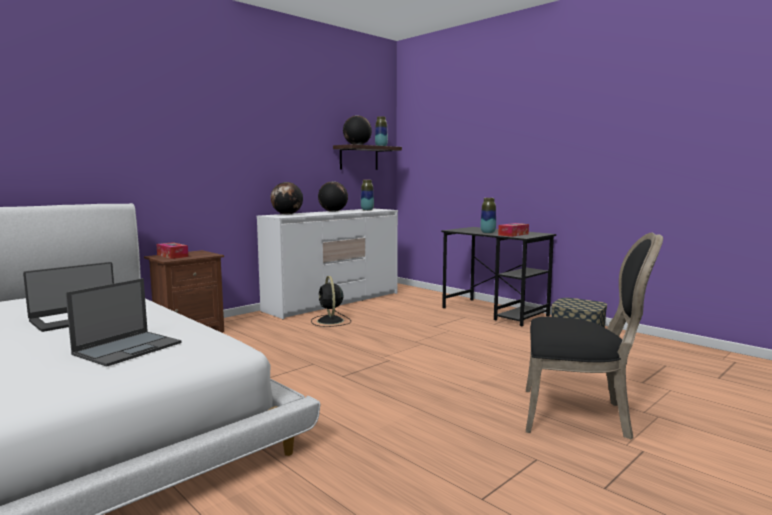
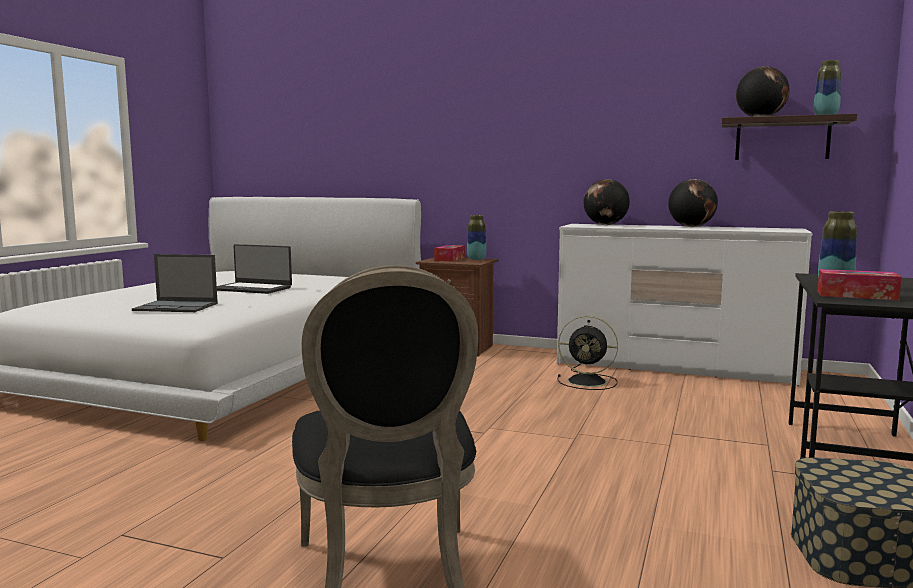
camera: 65 degrees right, 0 degrees up
(330, 321) = (588, 381): black fan -> black fan turned 120 degrees counterclockwise
(367, 210) = (758, 229): vase -> vase (476, 259)

